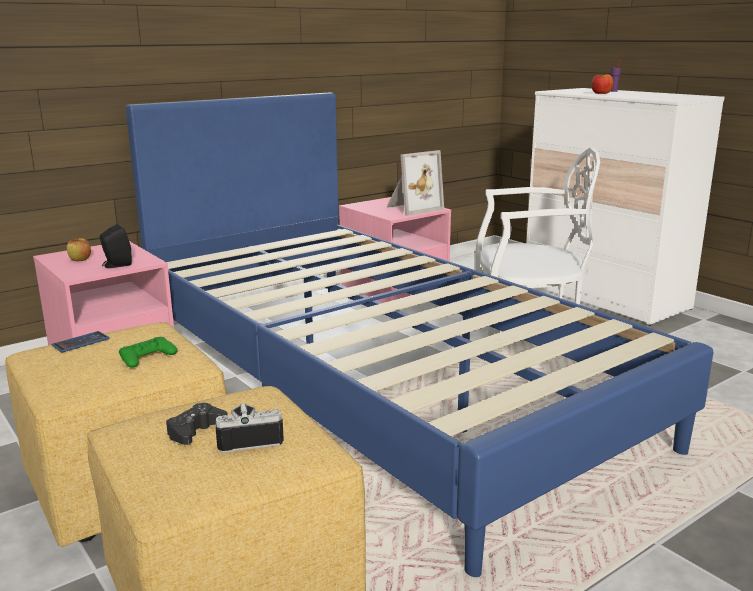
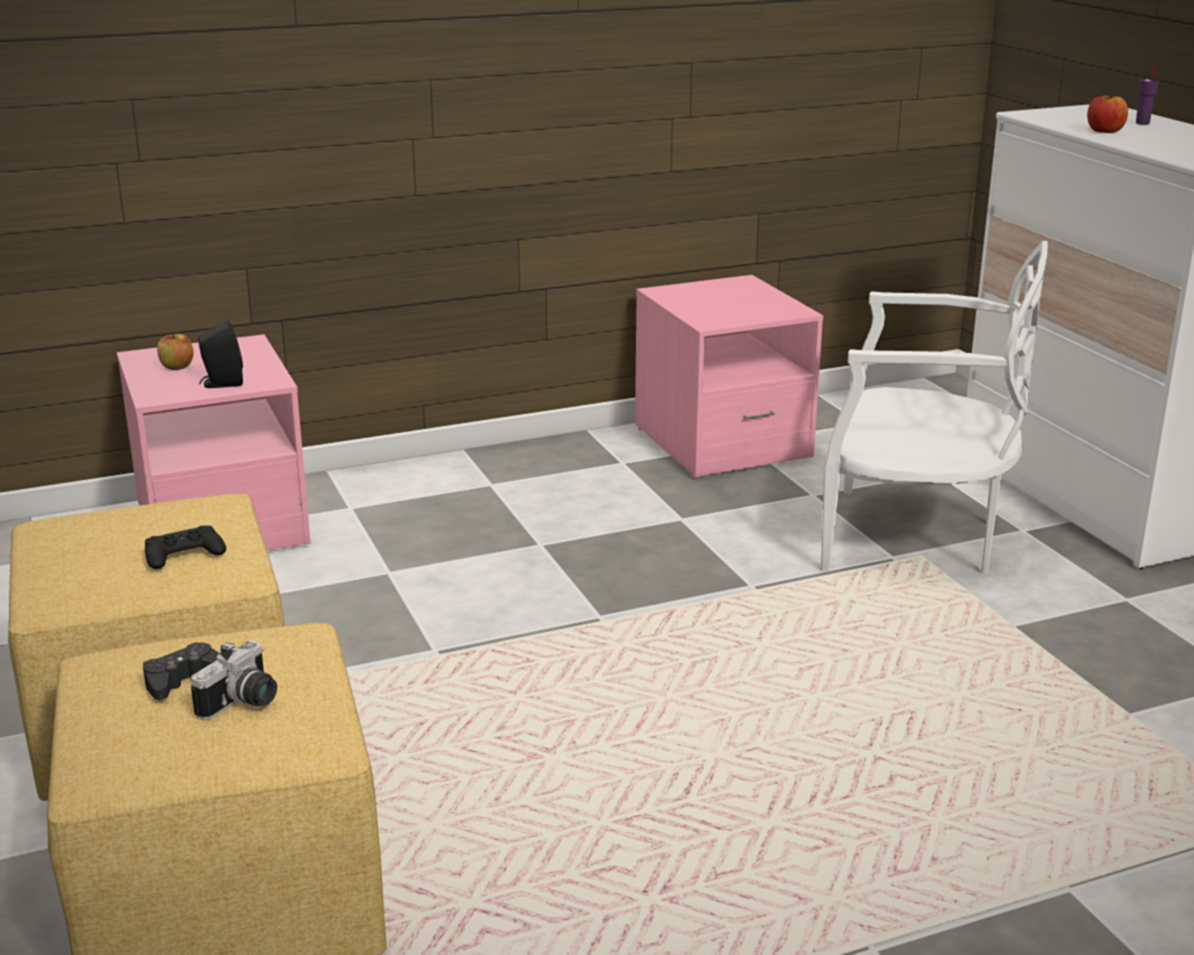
camera: 15 degrees right, 5 degrees up
(81, 342) = (111, 517): phone -> none
(147, 357) = (184, 555): green game controller -> black game controller
(249, 439) = (243, 703): camera -> camera turned 120 degrees clockwise
(376, 382) = (596, 614): blue bed -> none
(412, 208) = (756, 307): picture frame -> none

